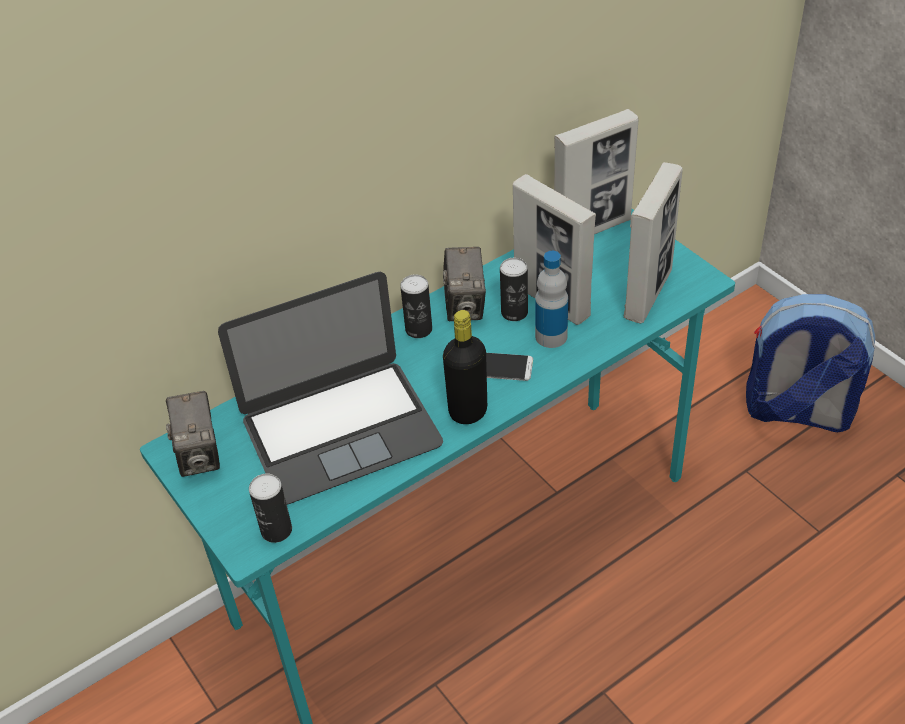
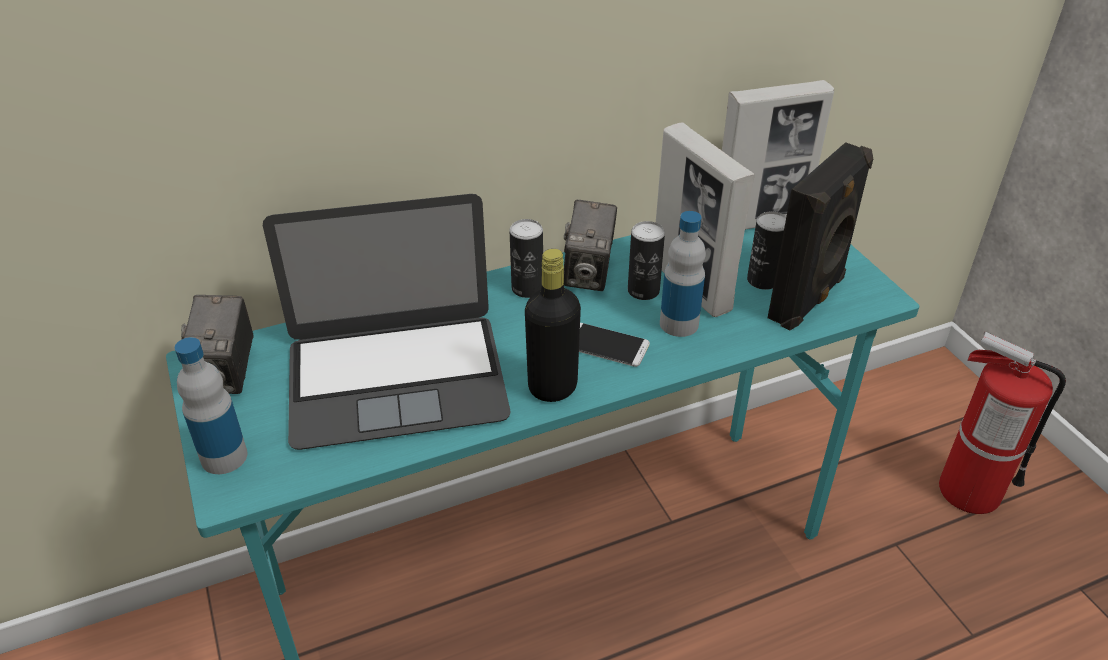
camera: 10 degrees right, 5 degrees down
(230, 523) = (224, 457): none -> bottle
(276, 530) = (273, 477): can -> can (762, 280)
(648, 294) = (808, 299): picture frame -> black speaker
(797, 412) = (968, 490): backpack -> fire extinguisher

